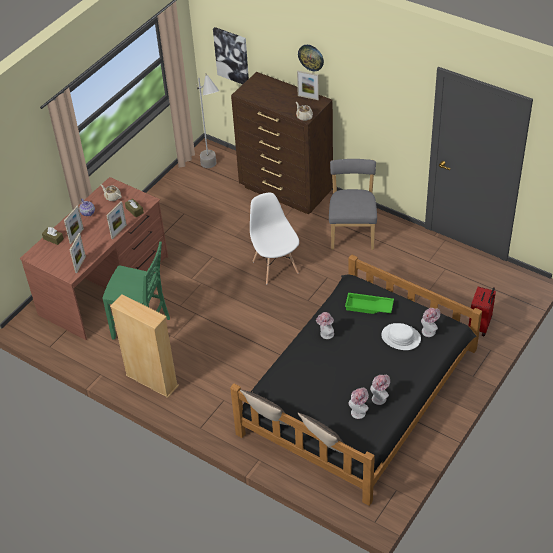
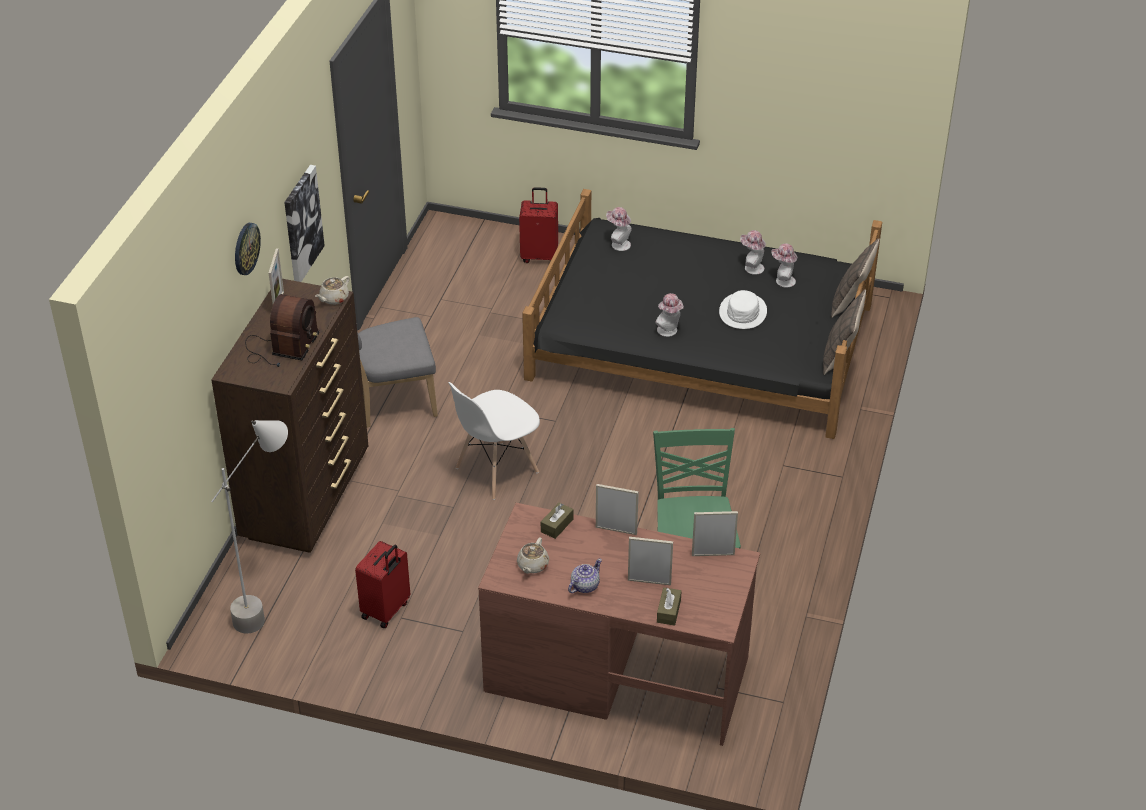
camera: 110 degrees left, 5 degrees down
(152, 381) = (788, 551): beige bookcase -> none
(191, 209) = (386, 610): none -> red suitcase
(232, 55) = (177, 409): picture -> picture (301, 224)
(270, 95) = (282, 348): none -> radio
(368, 307) = (600, 301): green tray -> none
(401, 337) = (642, 265): white hat -> white hat (743, 312)

